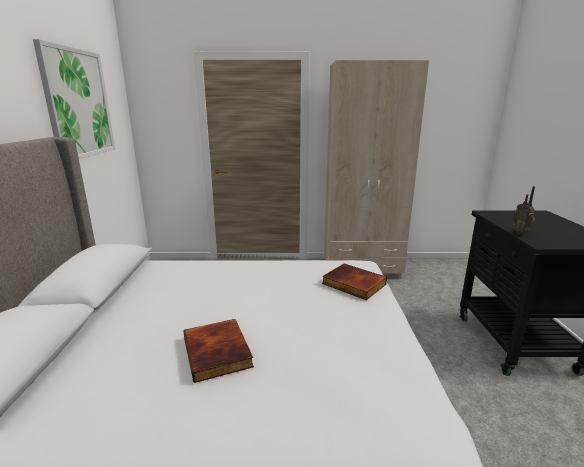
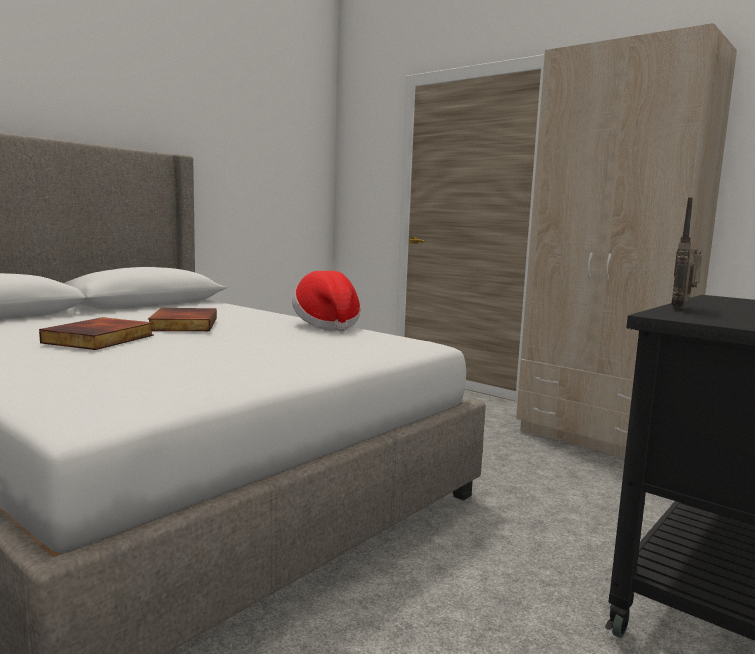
camera: 40 degrees right, 10 degrees down
(78, 103) = (241, 134): picture -> none
(283, 265) = (326, 325): none -> hat
(353, 284) = (354, 347): book -> book (182, 324)

